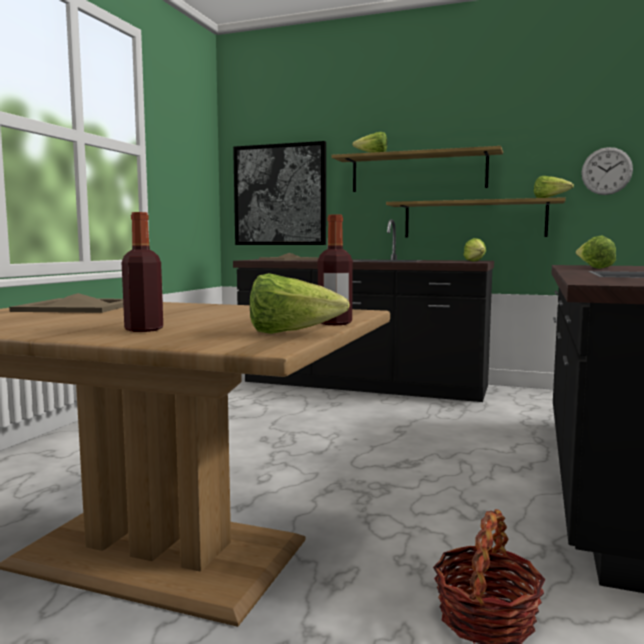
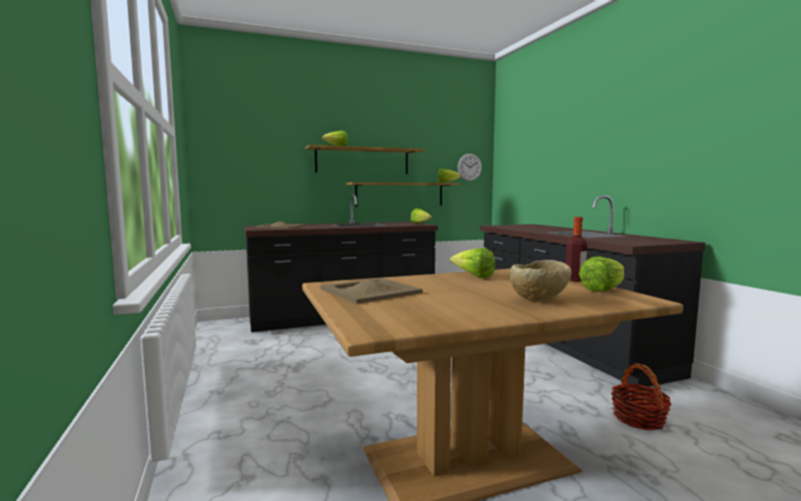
camera: 40 degrees left, 0 degrees up
(144, 330) = (538, 300): bottle -> beige bowl
(280, 195) = (251, 172): picture -> none
(592, 268) = (526, 228): lettuce -> lettuce (473, 276)

